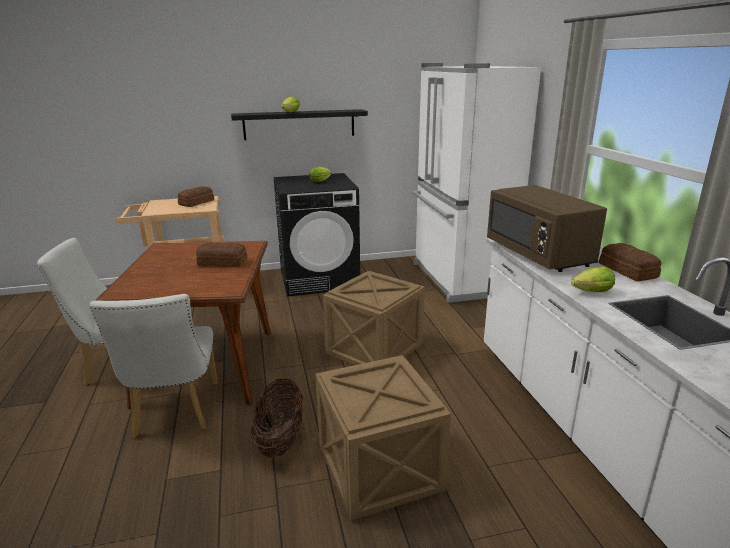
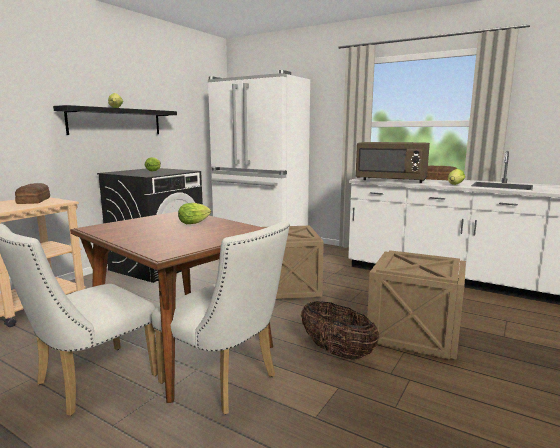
camera: 45 degrees left, 10 degrees down
(222, 262) = (195, 223): bread -> lettuce

